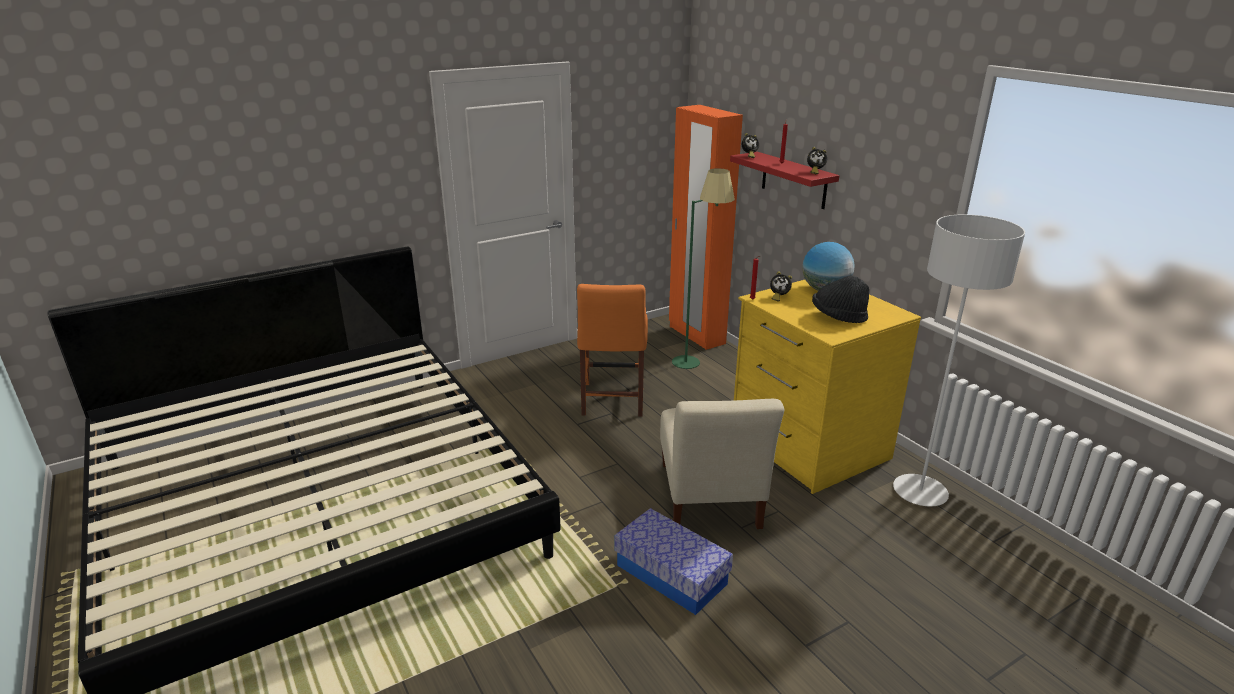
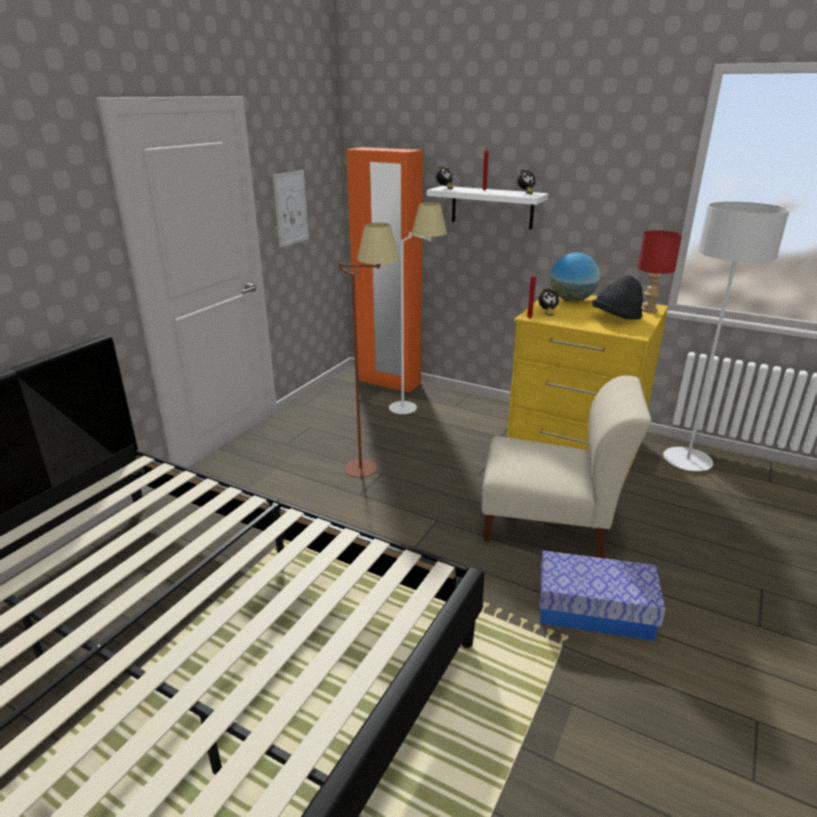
camera: 30 degrees left, 0 degrees up
(612, 401) = (372, 462): orange chair -> brown floor lamp
(615, 157) = (291, 208): none -> picture
(697, 365) = (415, 407): green floor lamp -> white floor lamp
(709, 499) = (550, 524): beige chair -> beige chair turned 45 degrees counterclockwise
(794, 180) = (492, 207): red shelf -> white shelf
(889, 316) = (648, 310): none -> red table lamp

